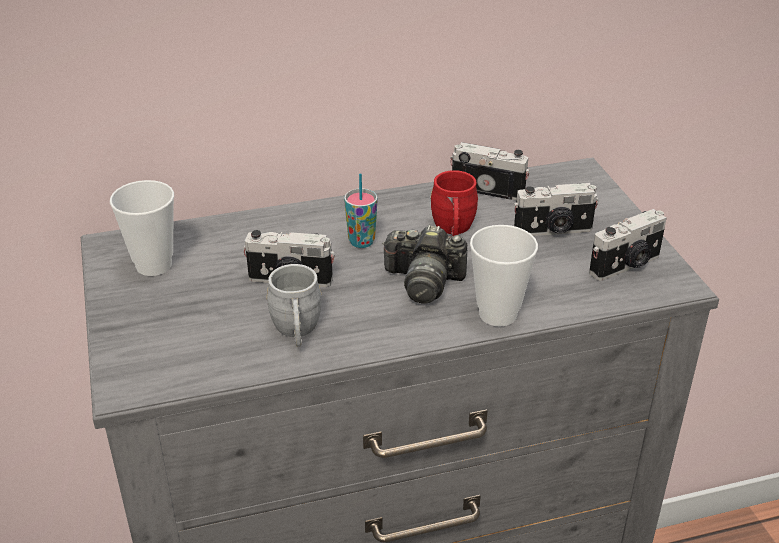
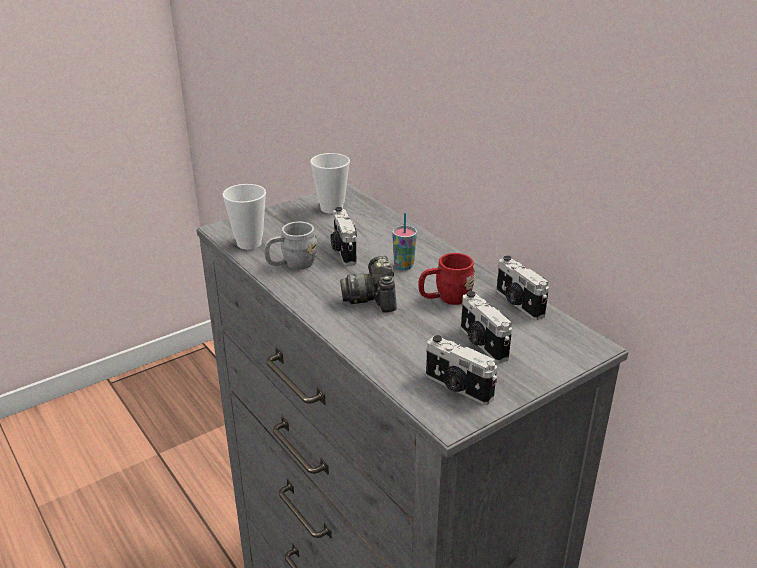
camera: 70 degrees right, 5 degrees down
(488, 189) = (518, 304): camera -> camera turned 150 degrees clockwise
(498, 314) = (352, 334): cup -> cup (249, 243)

